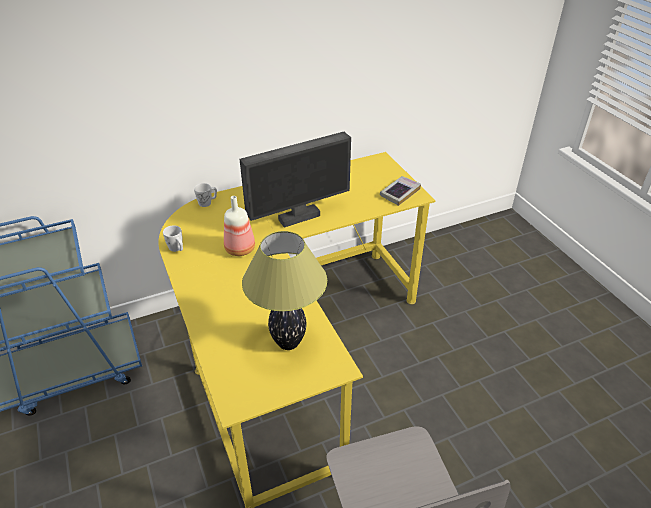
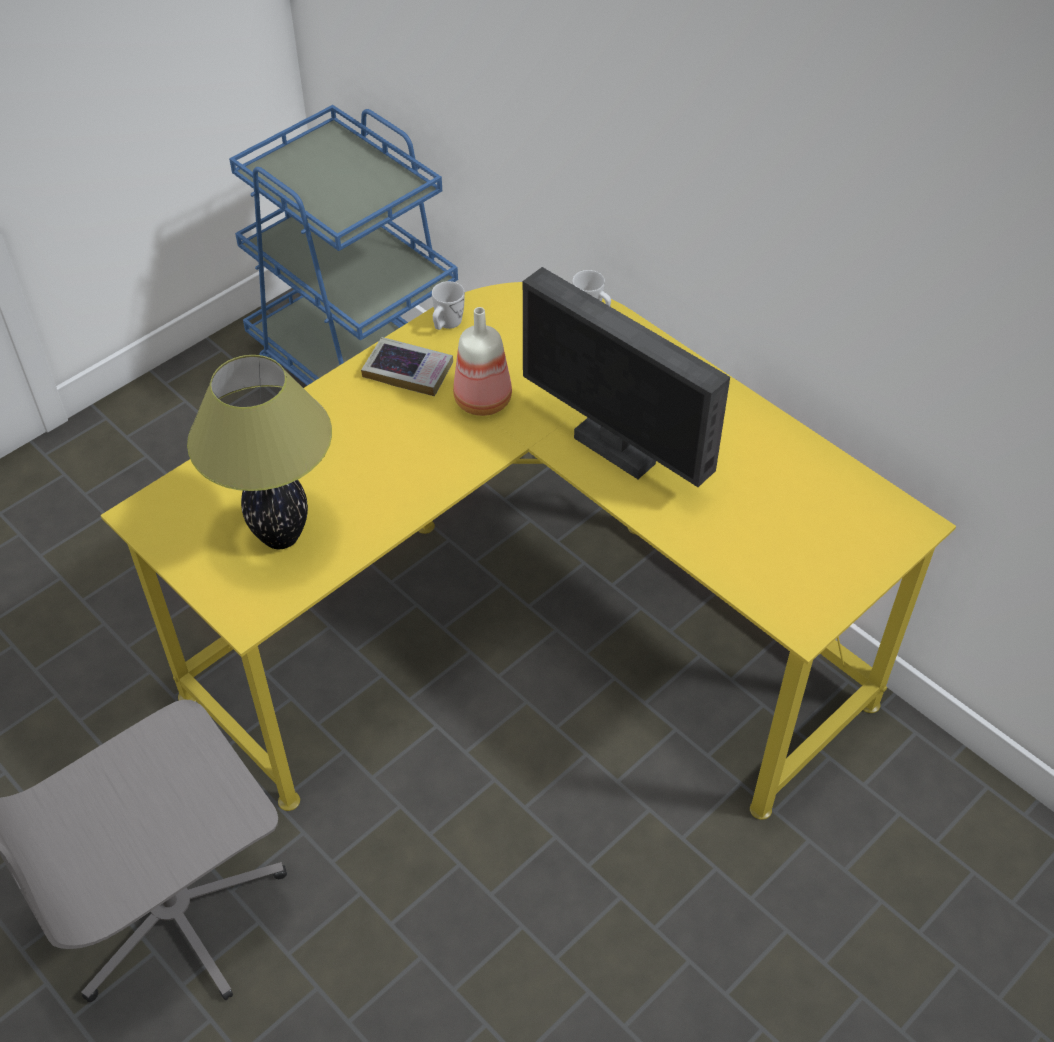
camera: 70 degrees right, 10 degrees up
(400, 193) = (795, 590): book -> book (408, 371)

